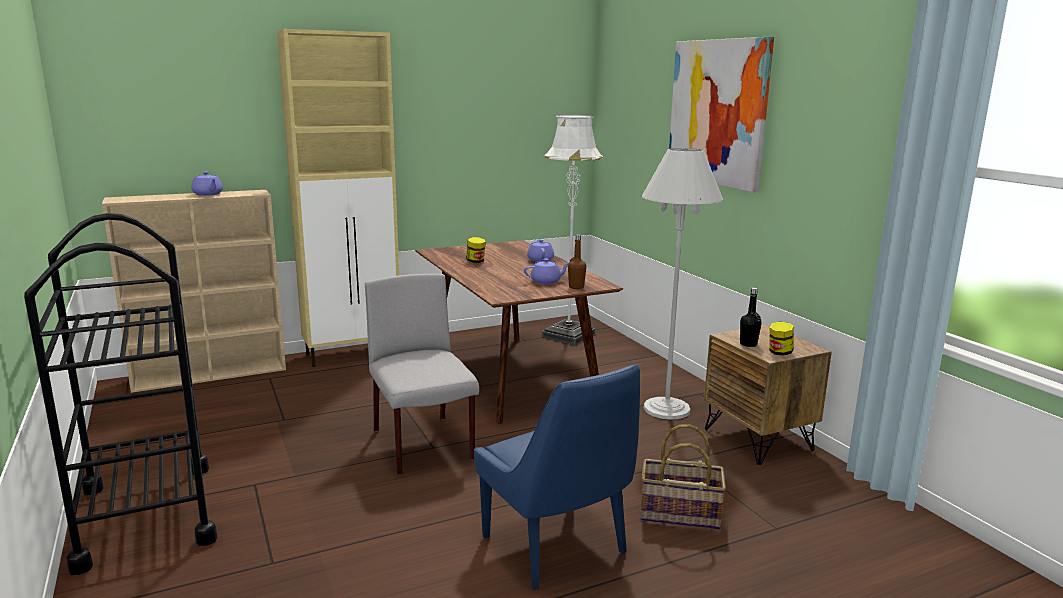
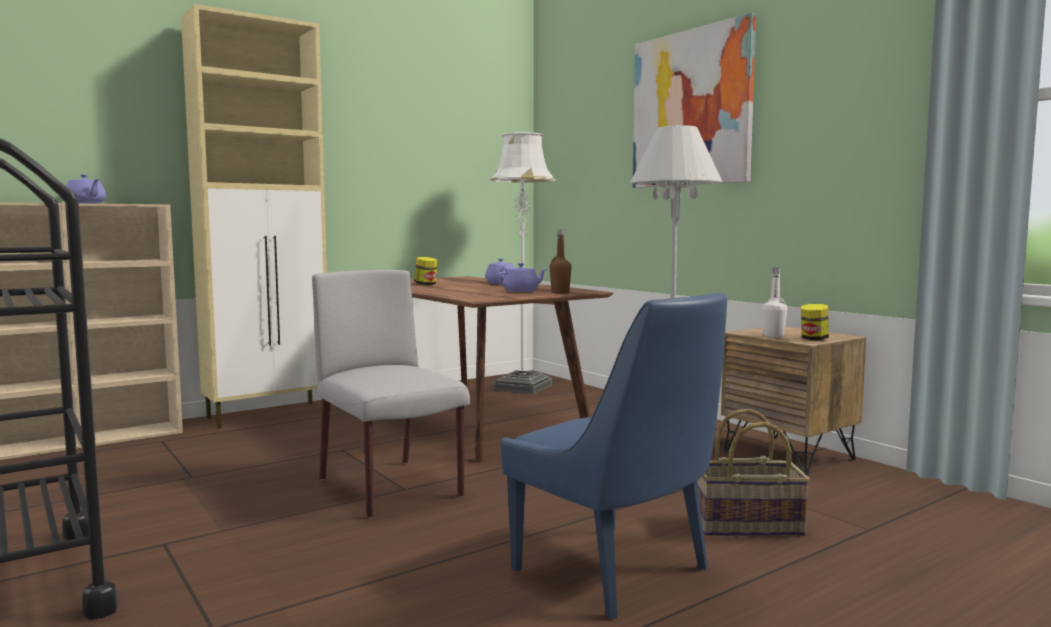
camera: 10 degrees left, 10 degrees down
(748, 344) = (773, 336): black bottle -> white bottle

